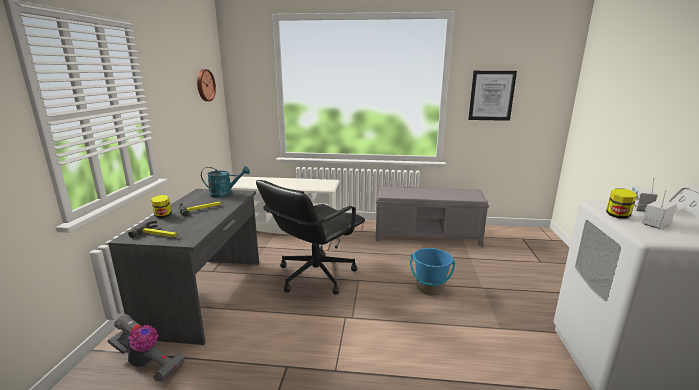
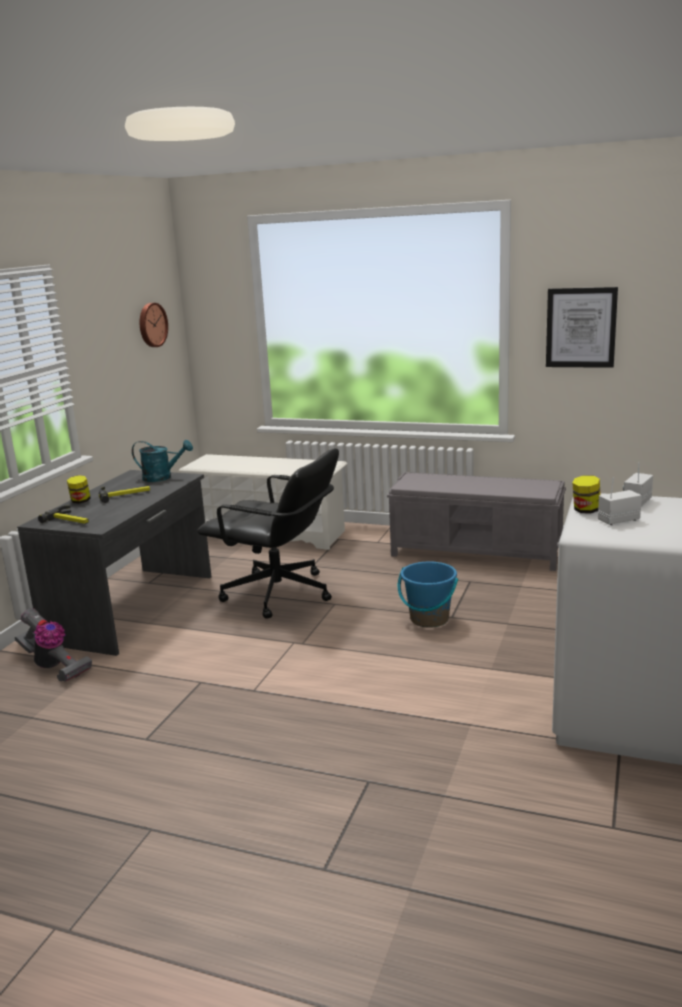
camera: 15 degrees right, 0 degrees up
(314, 275) = (279, 594): black office chair -> black office chair turned 120 degrees counterclockwise

